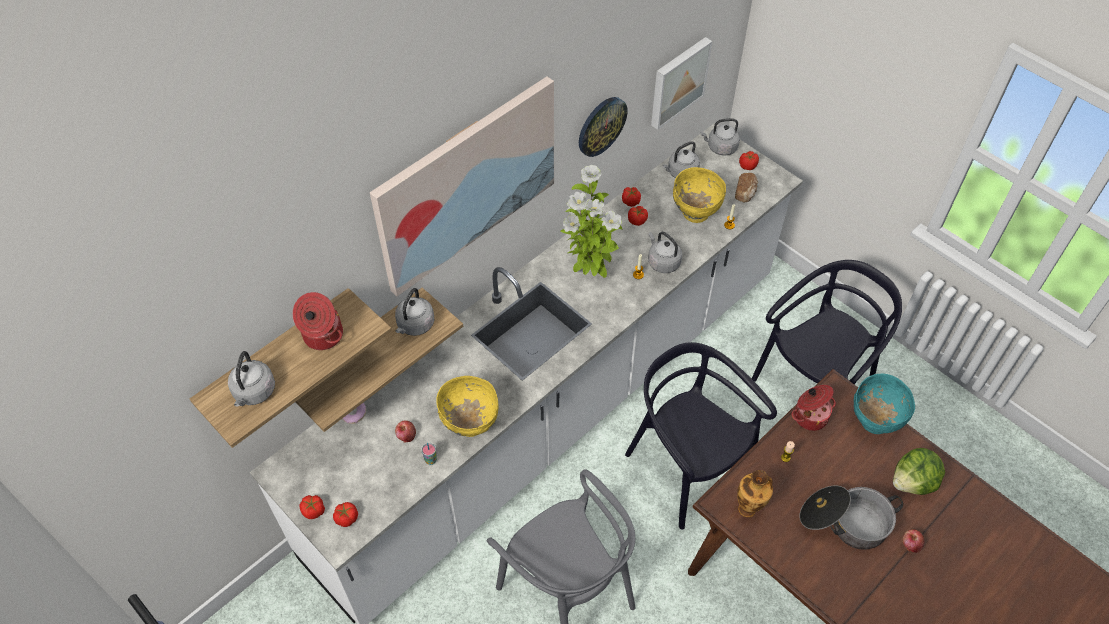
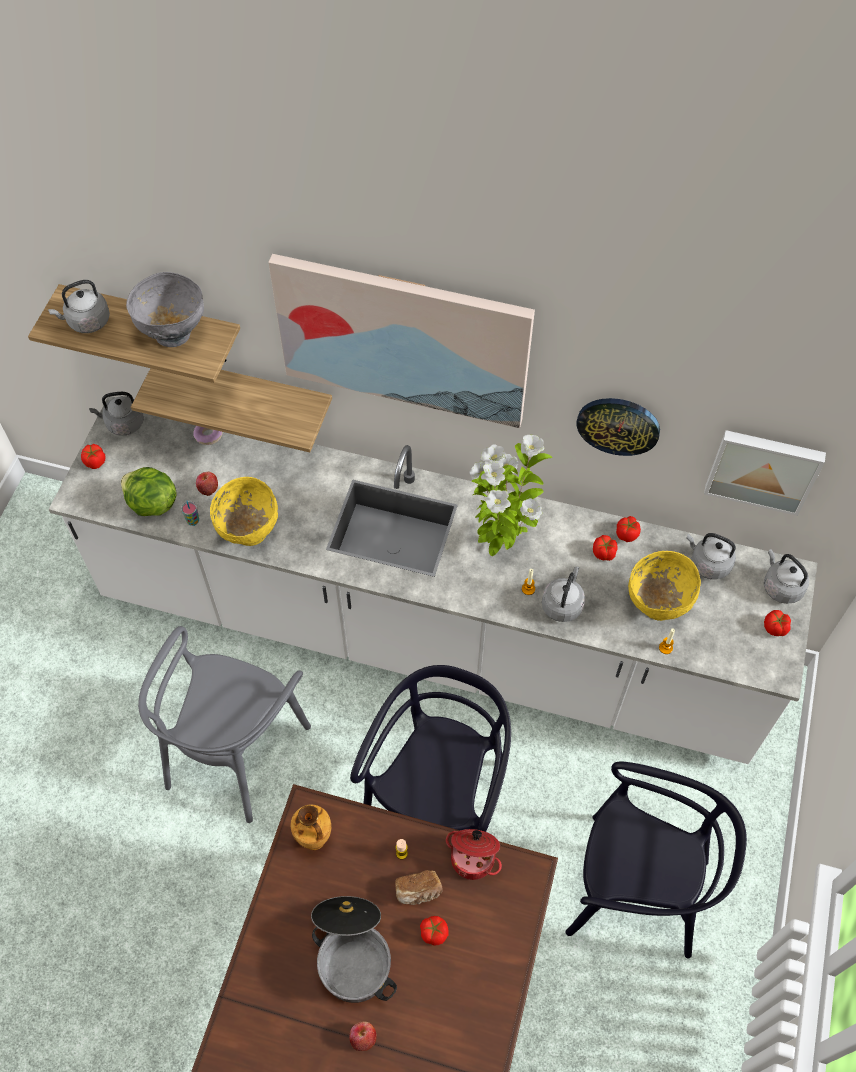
camera: 60 degrees right, 5 degrees up
(322, 336) = (173, 335): cooking pot -> grey bowl
(346, 518) = (100, 489): tomato -> tomato (433, 932)
(415, 325) = (282, 413): grey kettle -> grey kettle (123, 424)
(745, 193) = (729, 644): bread -> bread (418, 892)
(874, 421) = (508, 933): turquoise bowl -> none
(913, 482) = (449, 1011): lettuce -> lettuce (152, 504)

